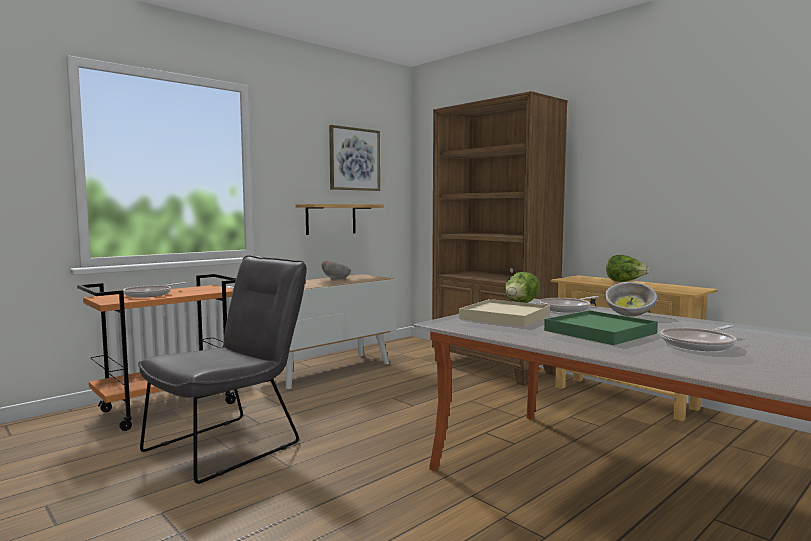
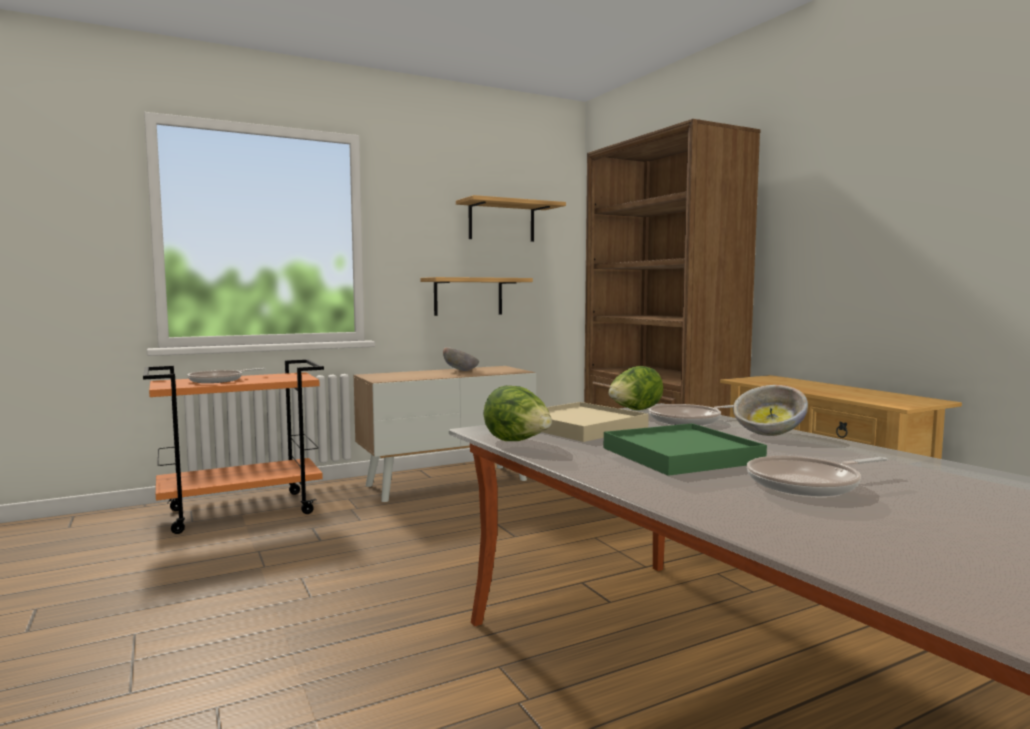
camera: 15 degrees right, 0 degrees up
(231, 444) = (270, 562): grey chair -> none
(354, 159) = (501, 222): picture -> shelf
(625, 282) = (825, 387): lettuce -> lettuce (518, 442)

